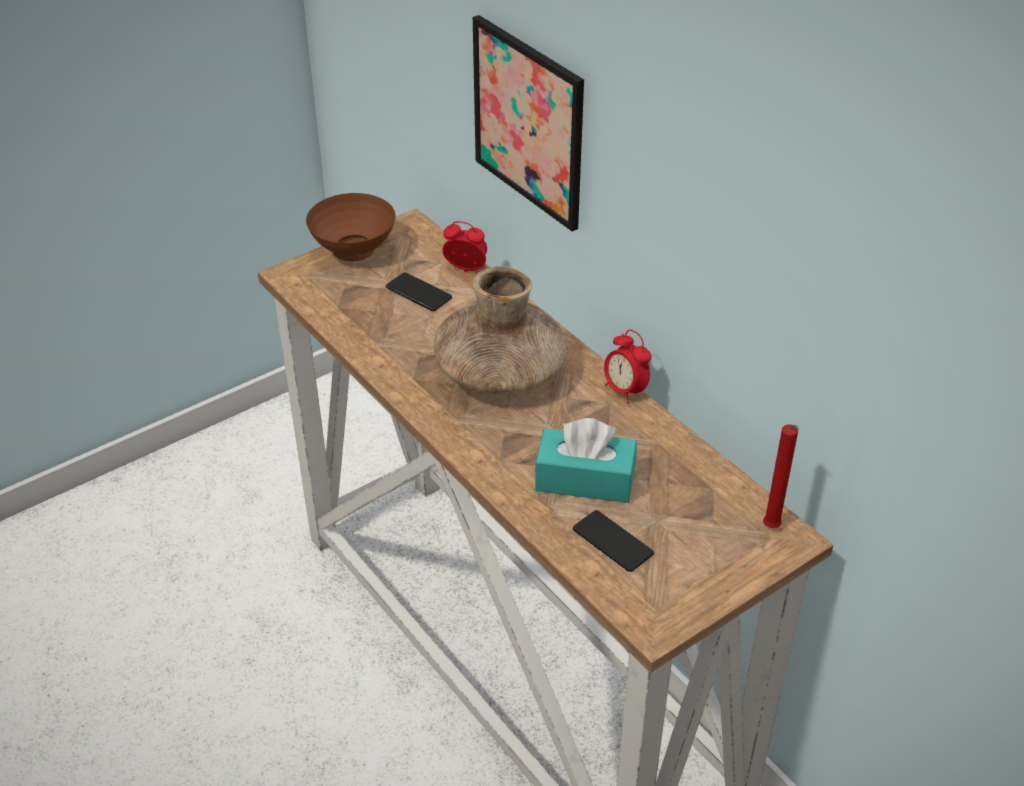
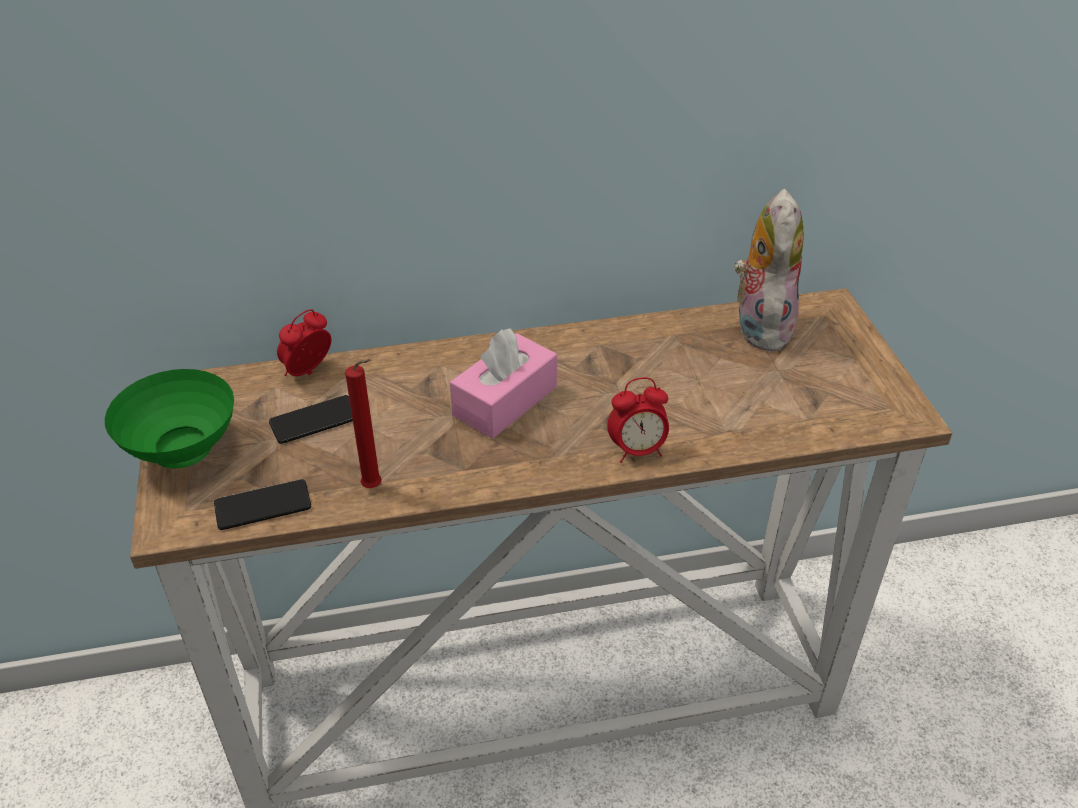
camera: 65 degrees left, 0 degrees up
(353, 253) = (184, 453): brown bowl -> green bowl
(500, 373) = (505, 401): brown vase -> pink tissue box
(528, 122) = (343, 140): picture -> none
(585, 480) = (700, 395): turquoise tissue box -> none
(612, 541) = (793, 405): phone -> phone (263, 506)
(625, 391) = (589, 329): alarm clock -> alarm clock (637, 451)
(714, 494) = (759, 325): none -> plush toy
(771, 529) = (817, 311): red candle -> red candle (375, 488)

